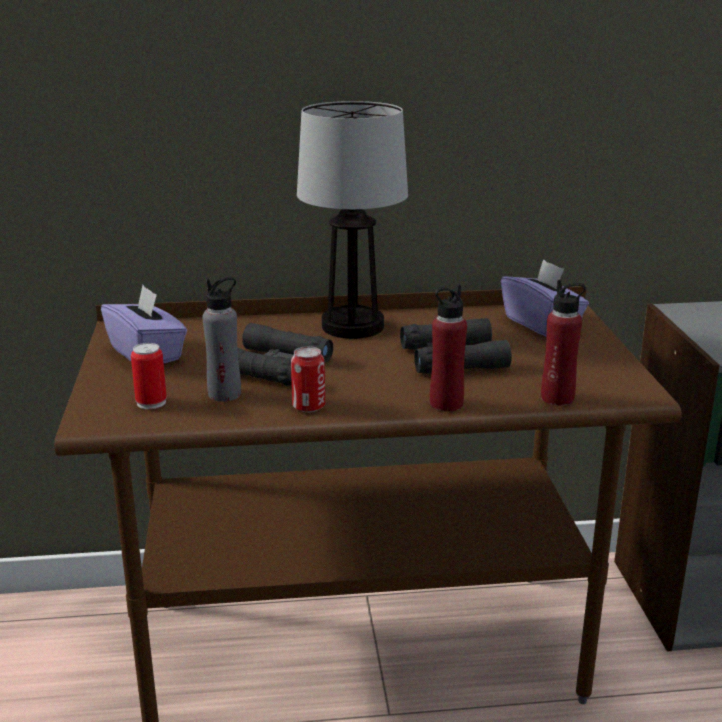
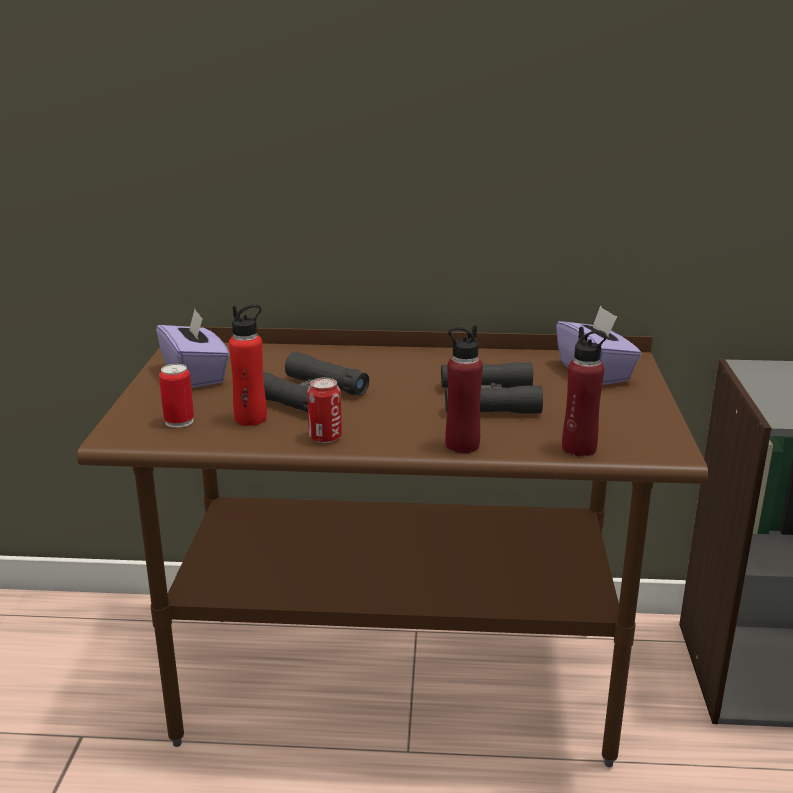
camera: 10 degrees right, 0 degrees up
(224, 394) = (251, 419): grey bottle -> red bottle
(353, 326) = (403, 361): table lamp -> none

